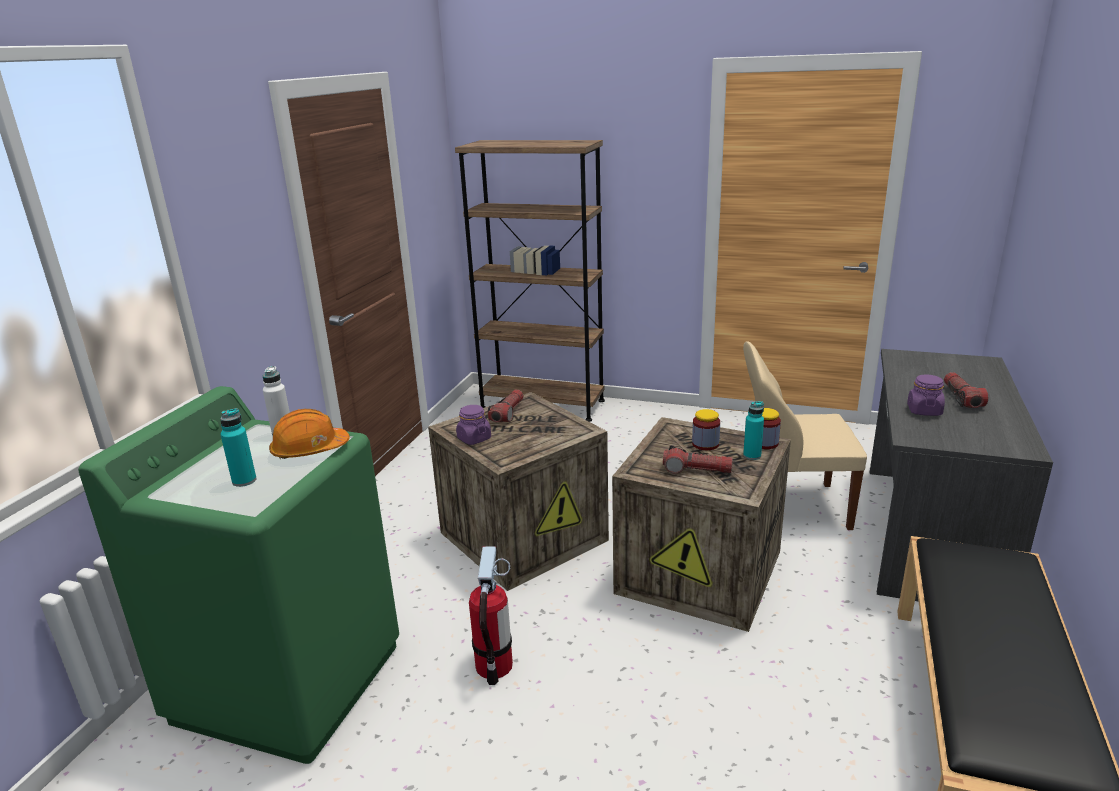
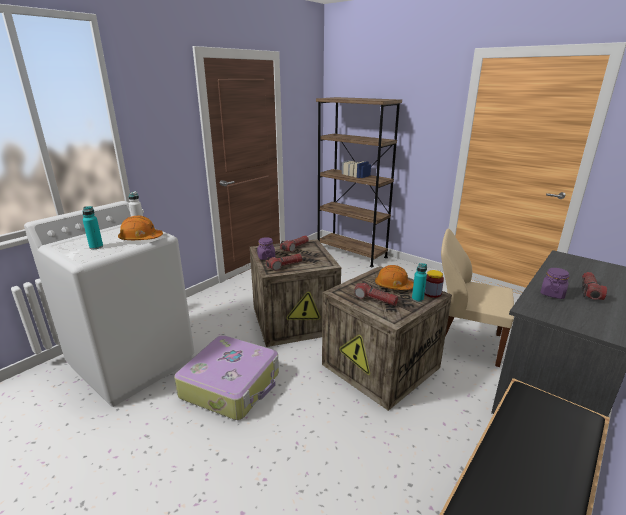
camera: 20 degrees right, 0 degrees up
(289, 681) = (133, 362): green washing machine -> white washing machine
(494, 666) = (232, 385): fire extinguisher -> suitcase
(517, 447) = (284, 266): none -> flashlight
(705, 444) = (393, 286): jar -> orange hard hat

